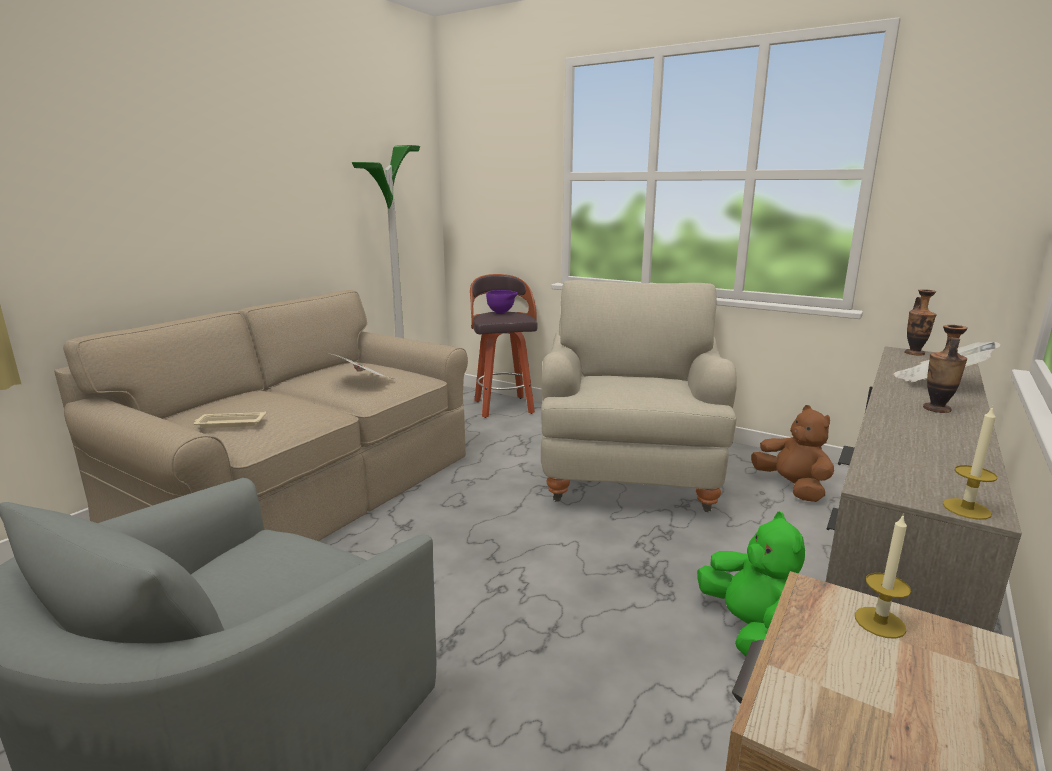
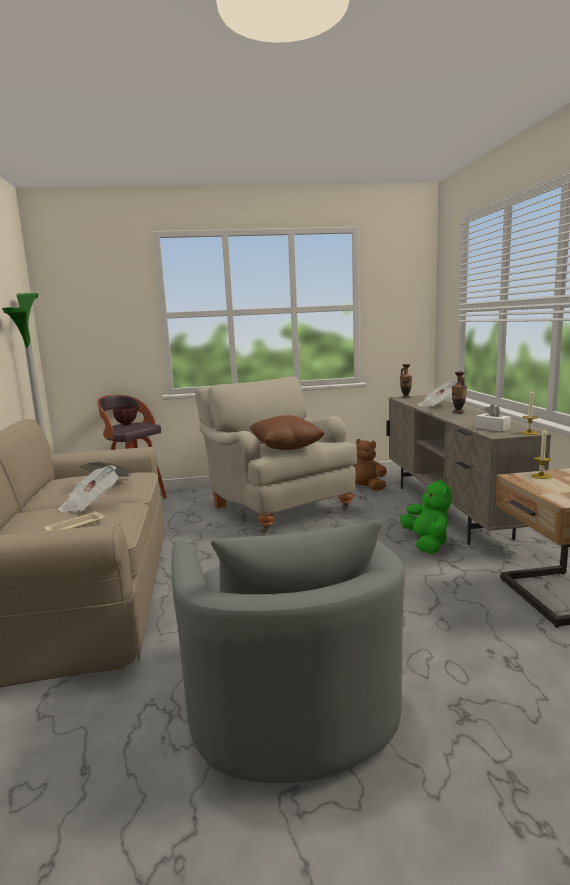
camera: 40 degrees left, 5 degrees down
(295, 402) = (90, 504): none -> newspaper
(502, 313) = (128, 424): purple bowl -> brown bowl
(615, 392) = (286, 448): none -> brown pillow
(749, 629) = (427, 543): green plush toy -> green plush toy turned 45 degrees clockwise
(909, 468) = (492, 428): none -> white tissue box

